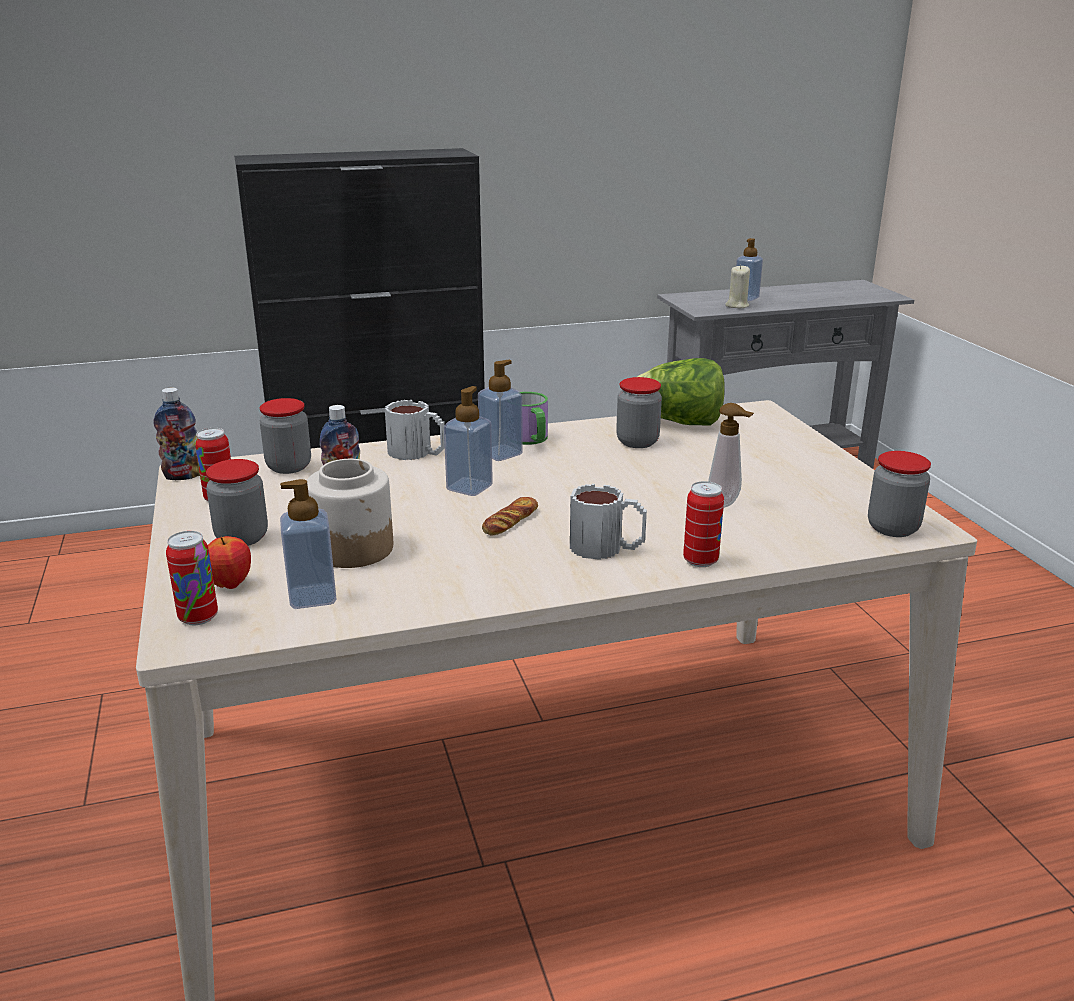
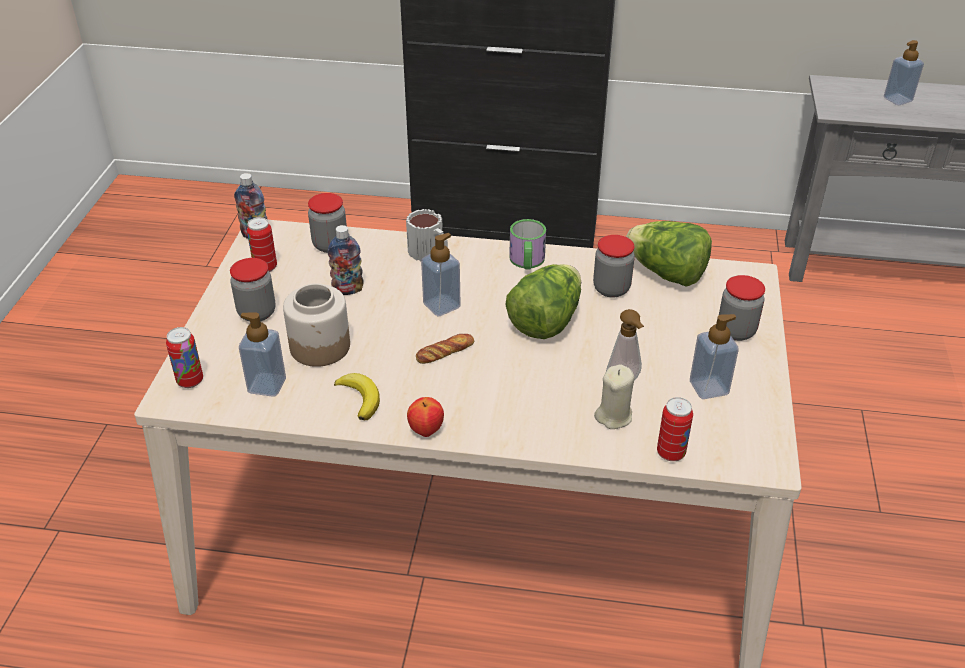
camera: 25 degrees right, 15 degrees up
(230, 584) = (225, 356): apple -> apple (426, 431)
(446, 580) = (360, 398): none -> banana
(500, 454) = (492, 273): soap dispenser -> soap dispenser (708, 387)
(596, 477) = (546, 321): none -> lettuce
(607, 548) = (494, 402): mug -> none
(700, 560) = (552, 437): can -> can (670, 453)
(737, 305) = (877, 110): beige candle -> beige candle (613, 416)
(892, 528) = (738, 453): jar -> jar (736, 331)

